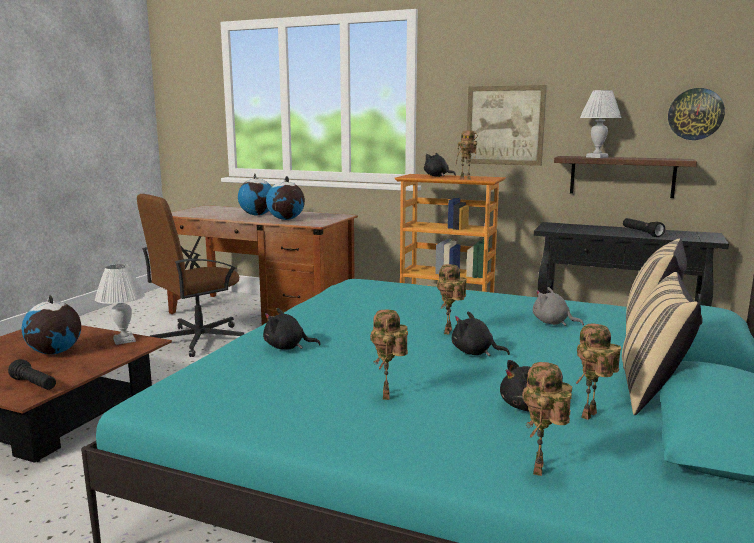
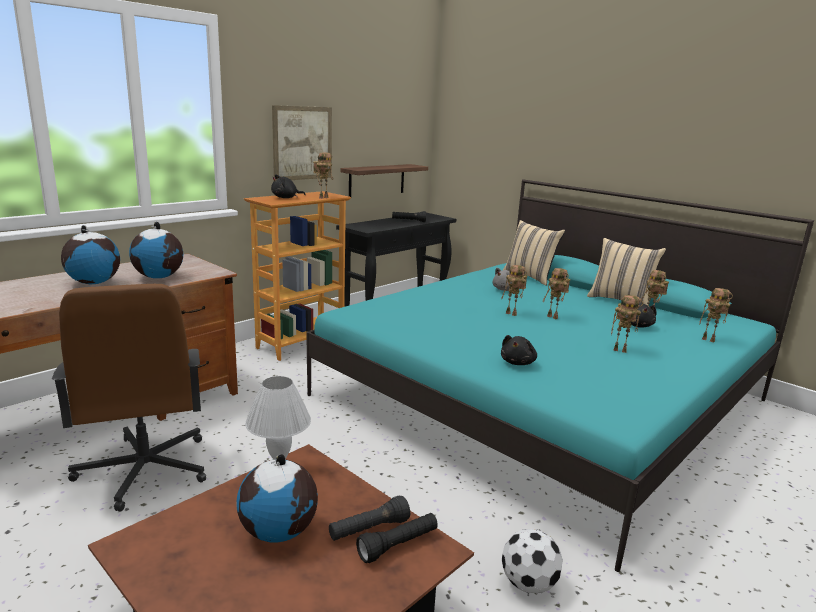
camera: 70 degrees left, 5 degrees up
(54, 374) = (369, 530): none -> black flashlight
(77, 502) = (528, 584): none -> football
(474, 353) = (554, 317): black plush toy -> toy robot
(597, 157) = (372, 167): white table lamp -> none
(695, 114) = (410, 132): wall clock -> none

